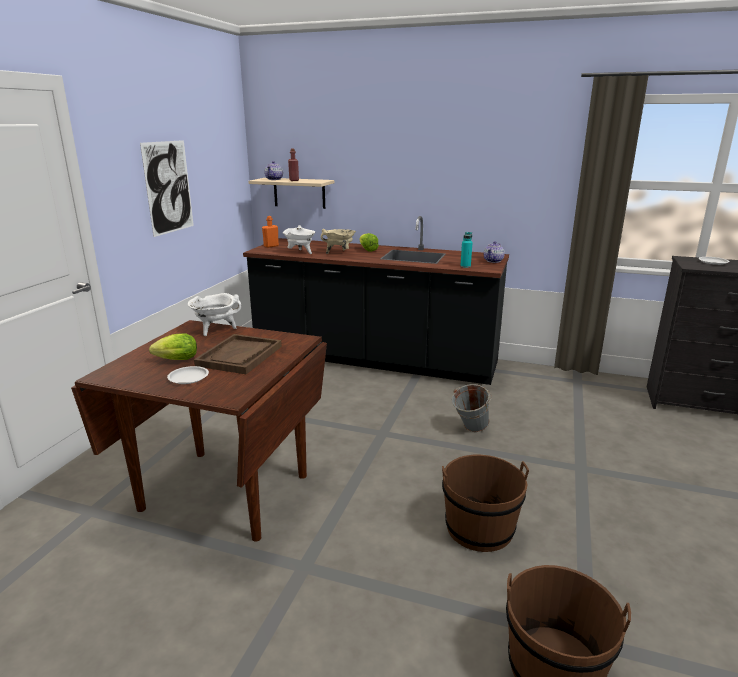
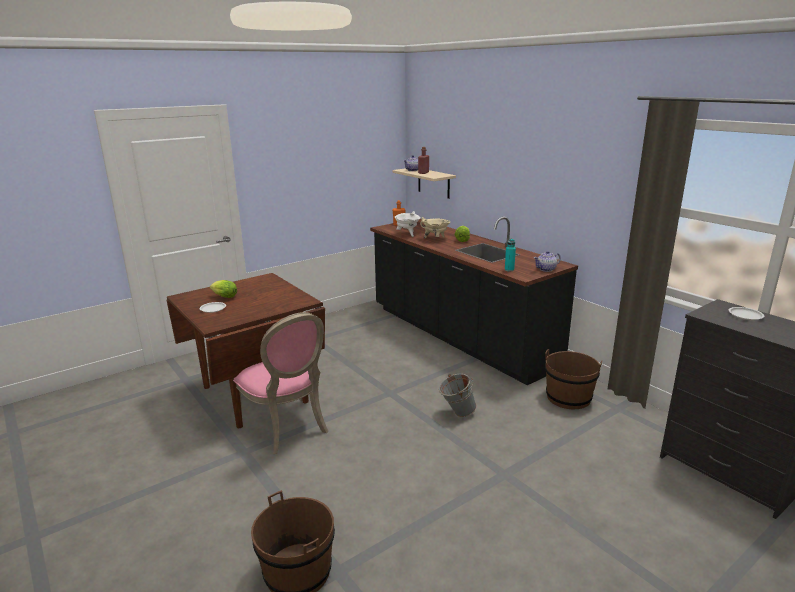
camera: 35 degrees right, 0 degrees up
(168, 187) = (312, 174): picture -> none
(216, 330) = (273, 283): white cooking pot -> none
(240, 356) = (257, 303): brown tray -> none
(320, 513) = (287, 427): none -> pink chair
(479, 528) = (367, 478): brown bucket -> brown bucket (568, 397)

